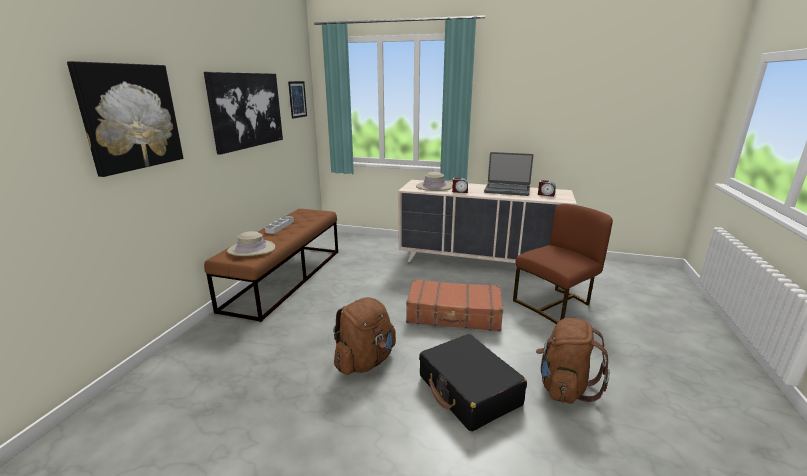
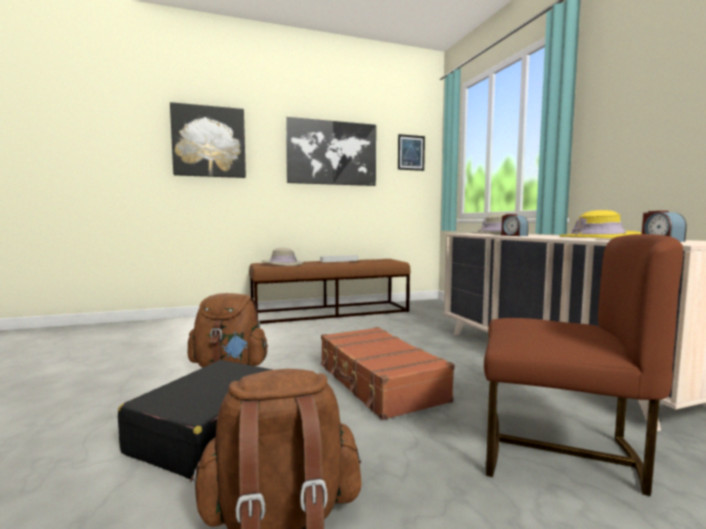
camera: 55 degrees right, 15 degrees down
(507, 190) = (598, 237): laptop -> yellow hat

